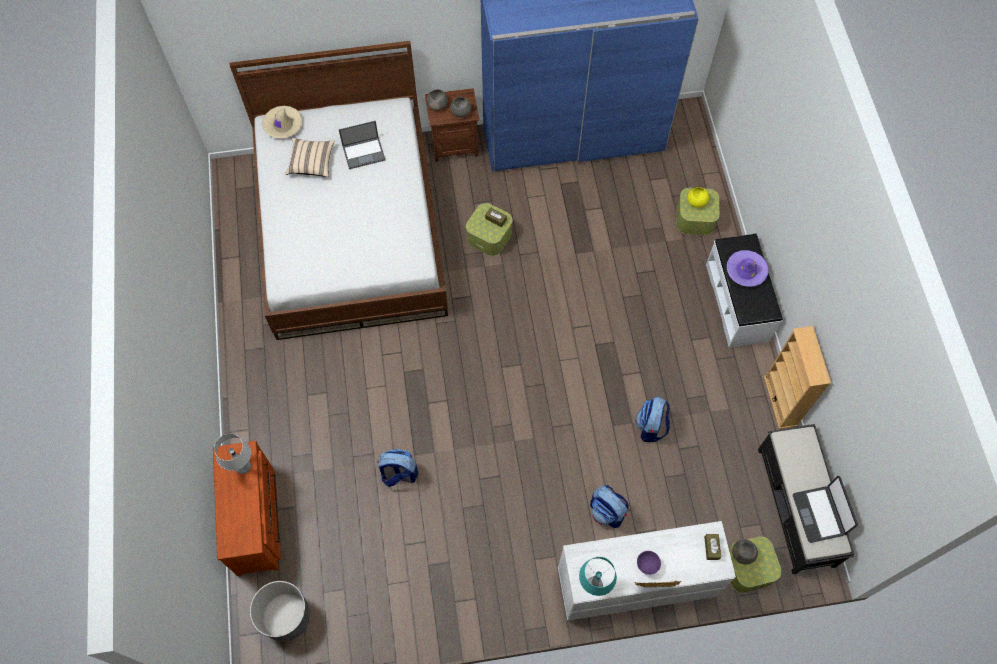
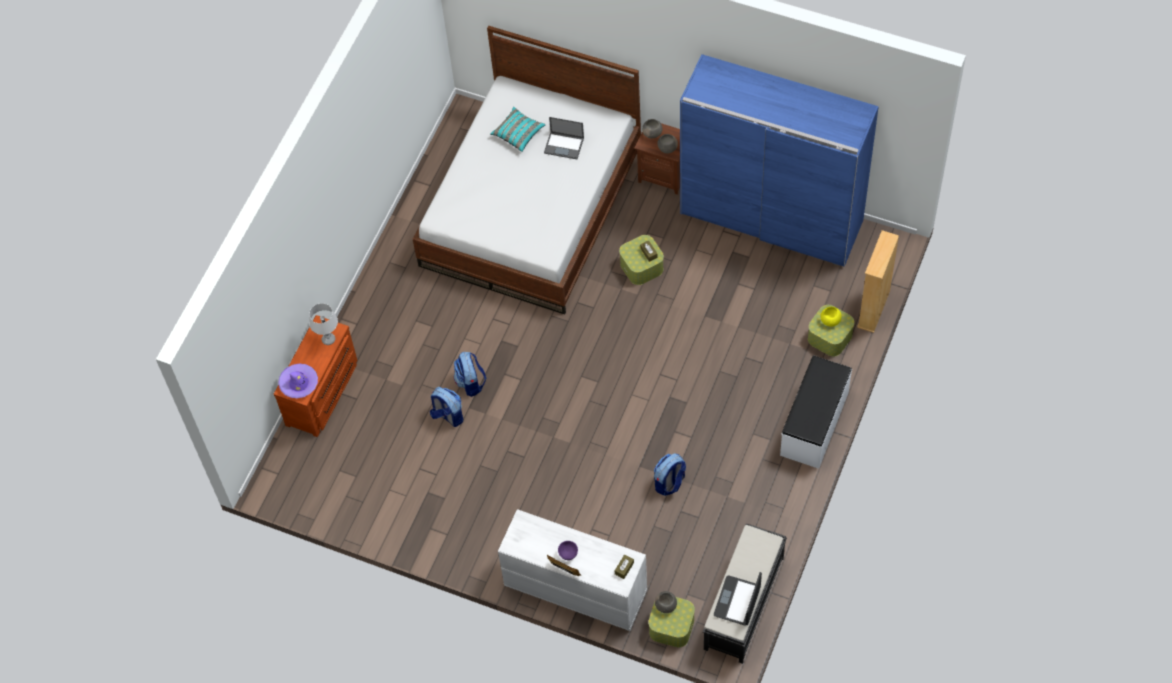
camera: 35 degrees right, 5 degrees down
(283, 125) = (515, 93): beige hat -> none
(286, 617) = (303, 473): grey planter -> none
(311, 162) = (518, 134): beige pillow -> turquoise pillow
(594, 585) = (520, 547): turquoise table lamp -> none
(607, 512) = (589, 527): backpack -> backpack (471, 382)
(746, 271) = (819, 392): purple hat -> purple hat (299, 383)
(780, 401) = (792, 519): beige bookcase -> beige bookcase (873, 309)

